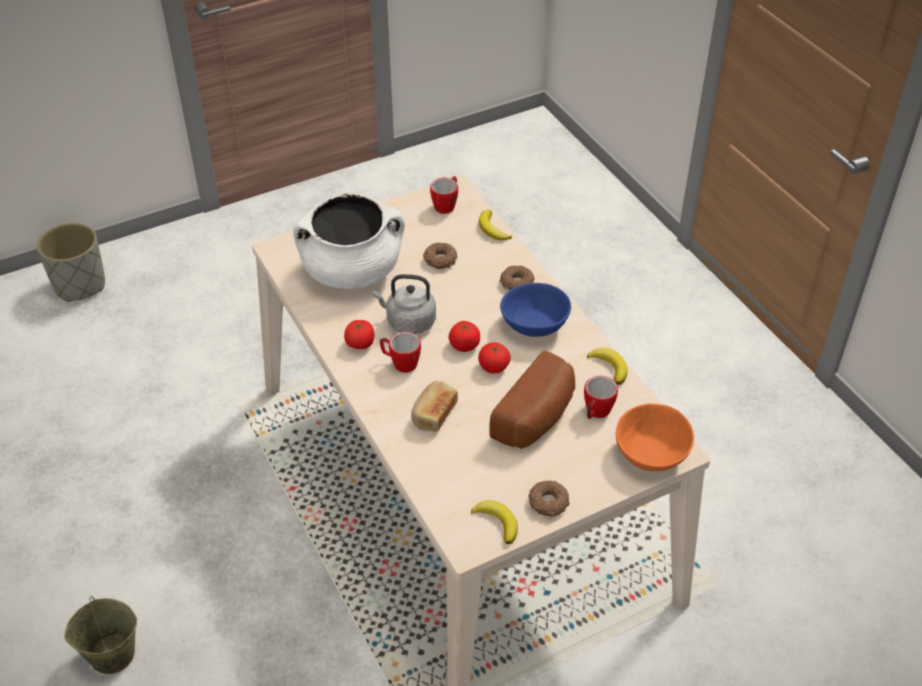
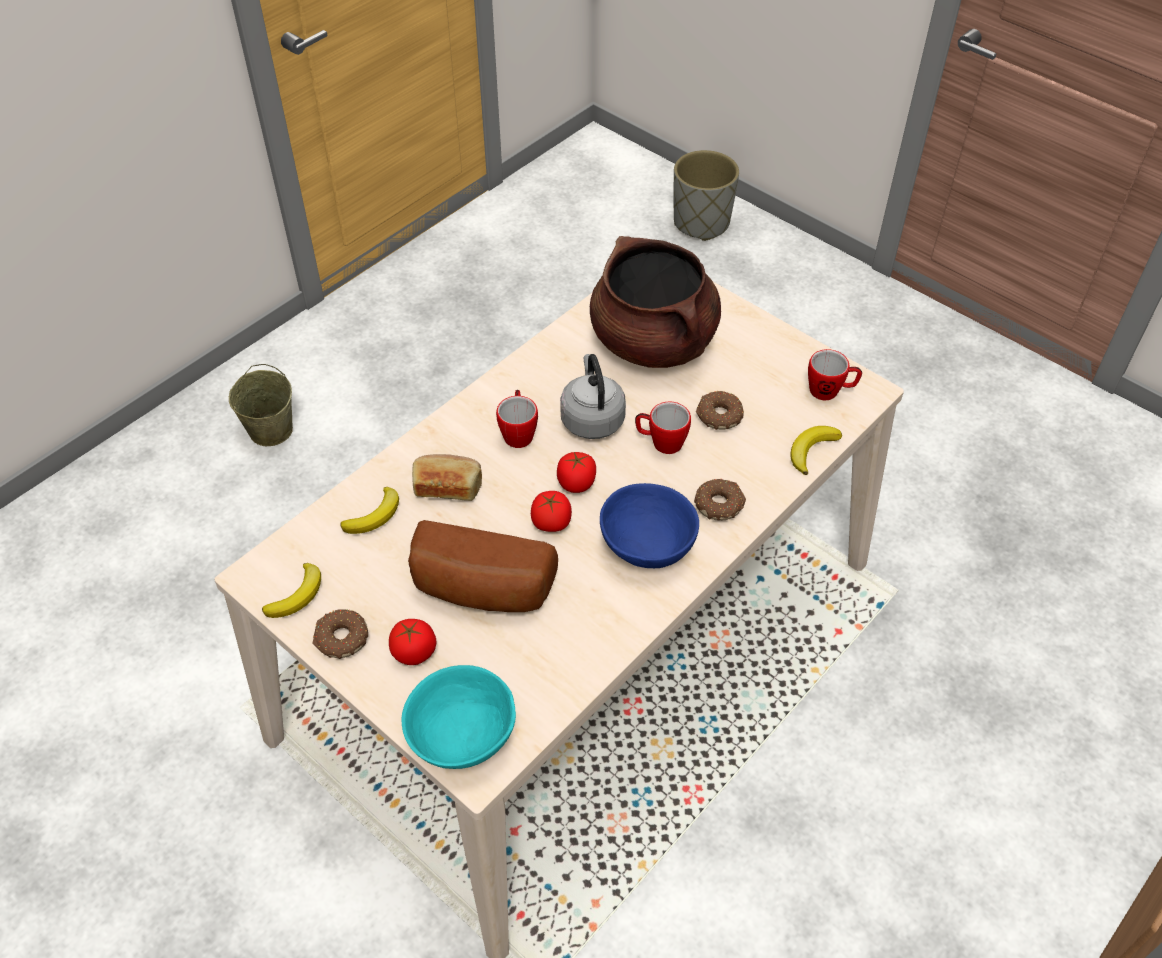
camera: 70 degrees right, 5 degrees up
(352, 271) = (654, 342): white cooking pot -> brown cooking pot
(360, 343) = (535, 387): tomato -> tomato (414, 651)
(596, 413) = (513, 653): mug -> mug (661, 442)
(610, 367) = (606, 649): banana -> banana (375, 515)
(650, 452) = (463, 734): orange bowl -> turquoise bowl

